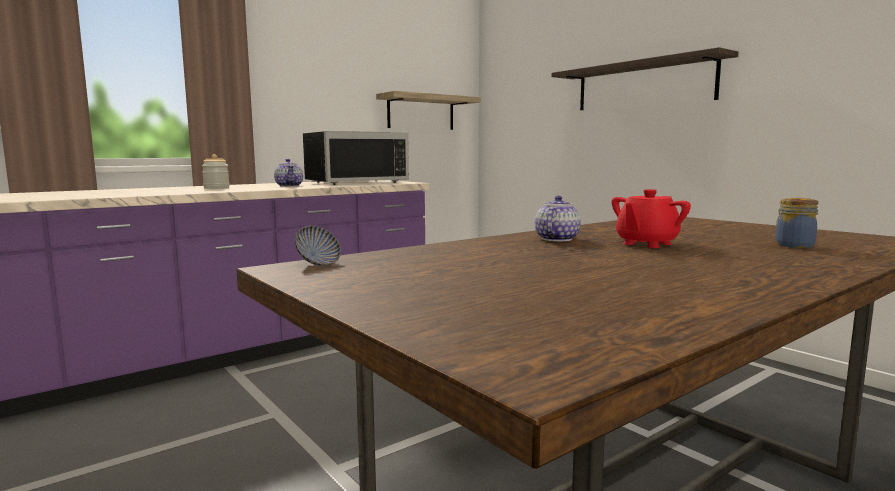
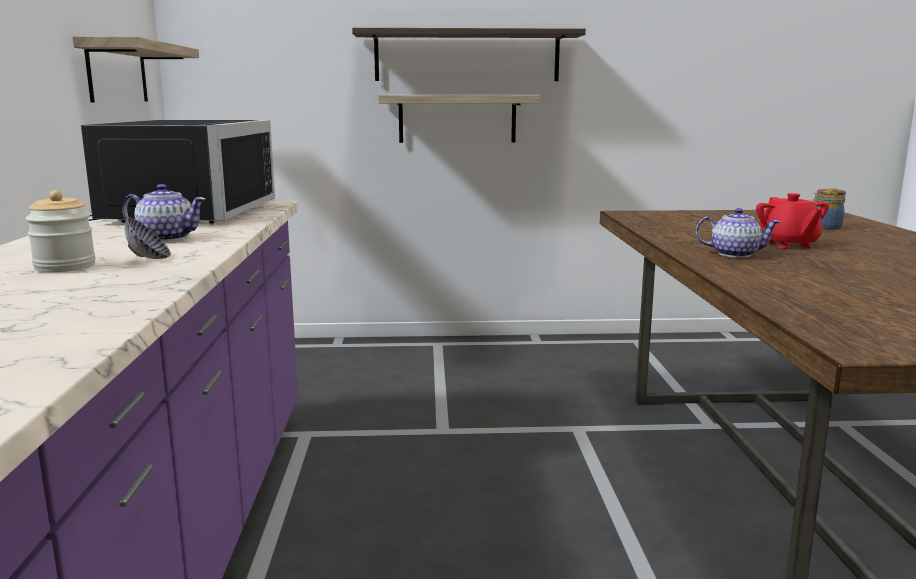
camera: 55 degrees left, 5 degrees up
(318, 264) = (836, 332): bowl -> bowl (149, 258)
(556, 239) = (734, 254): teapot -> teapot turned 135 degrees clockwise
(633, 137) = (457, 118): none -> shelf

